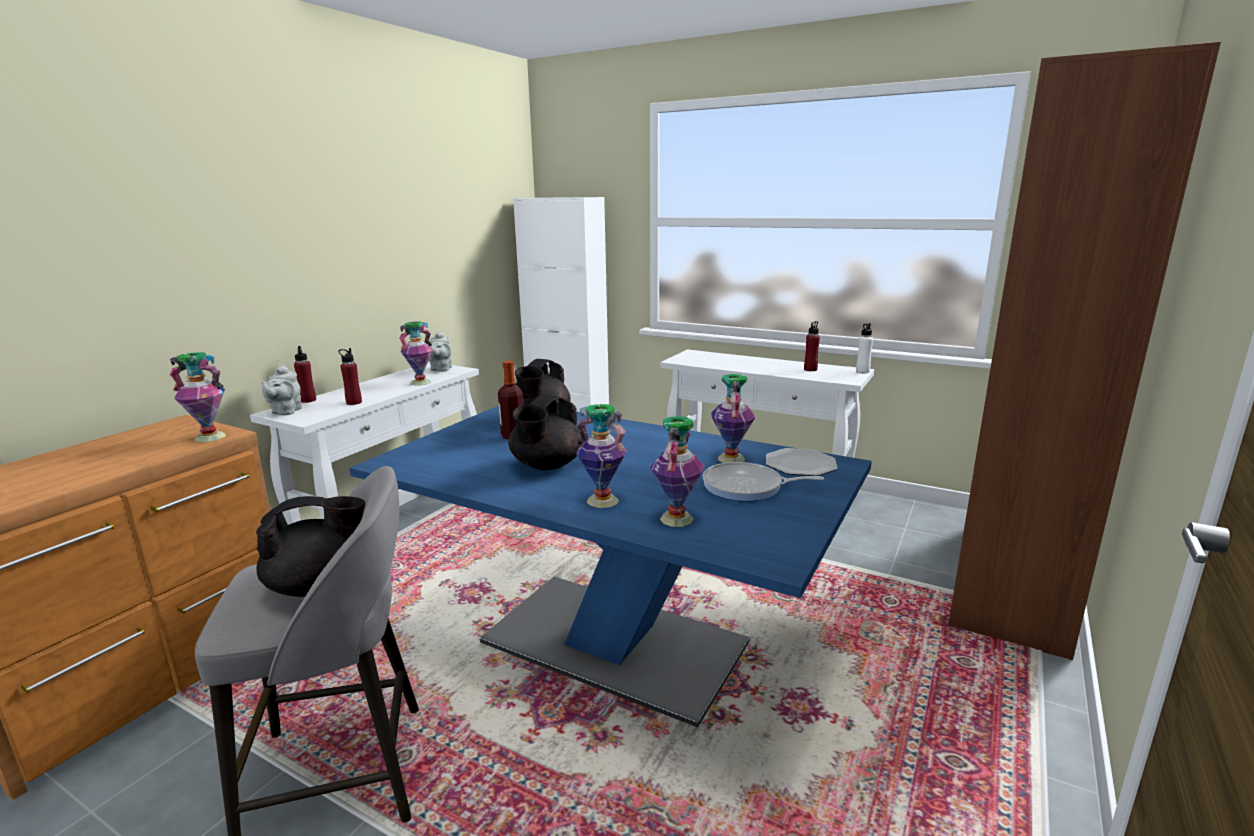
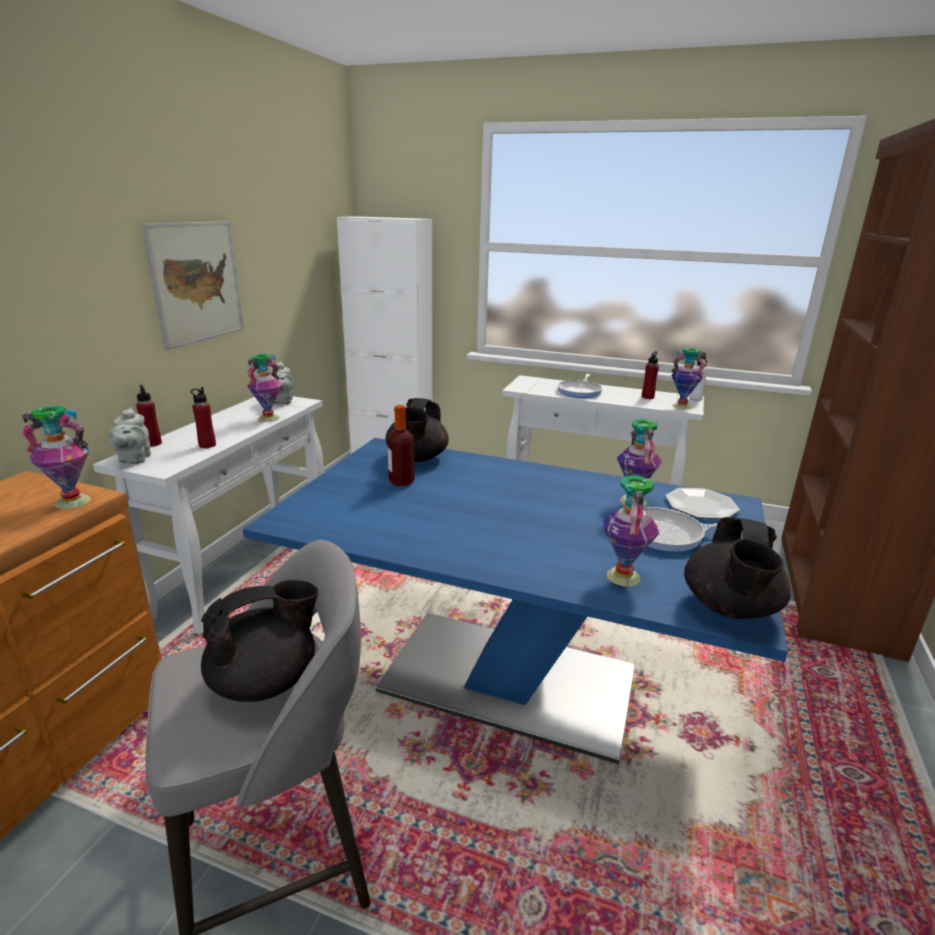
camera: 10 degrees left, 5 degrees up
(362, 257) = (197, 282): none -> picture
(546, 465) = (456, 517): black teapot -> black teapot (730, 608)
(602, 501) = (537, 558): vase -> vase (681, 406)
(741, 364) = (580, 391): none -> frying pan

